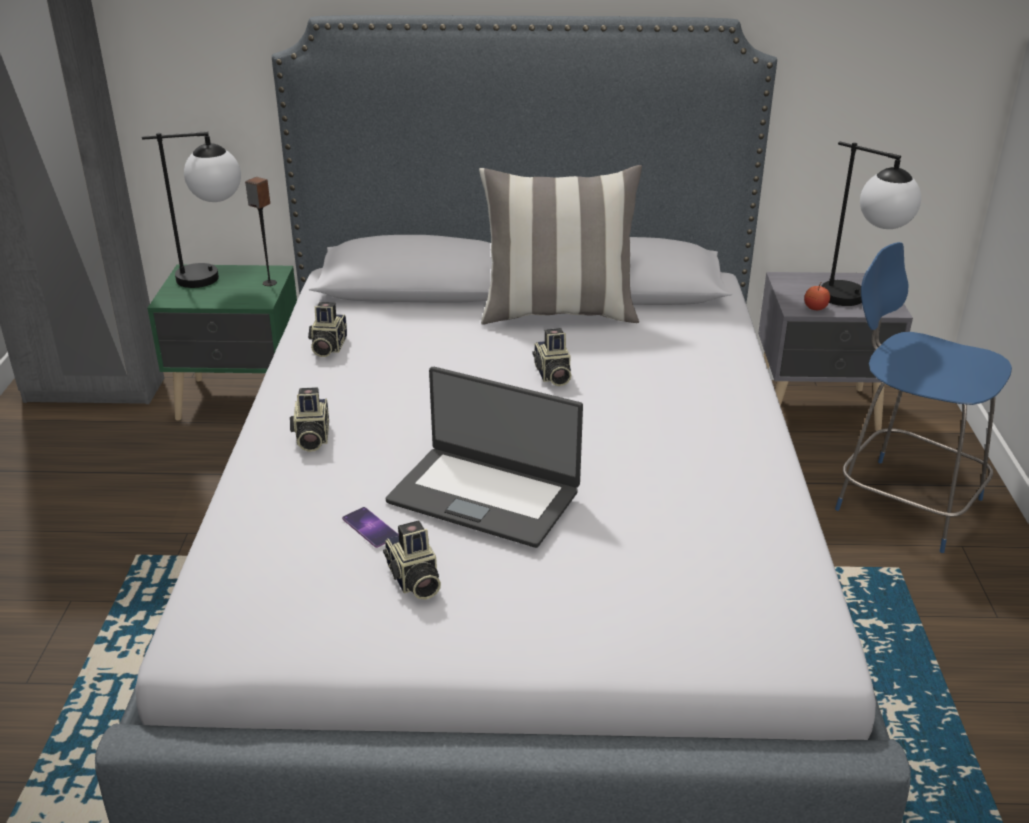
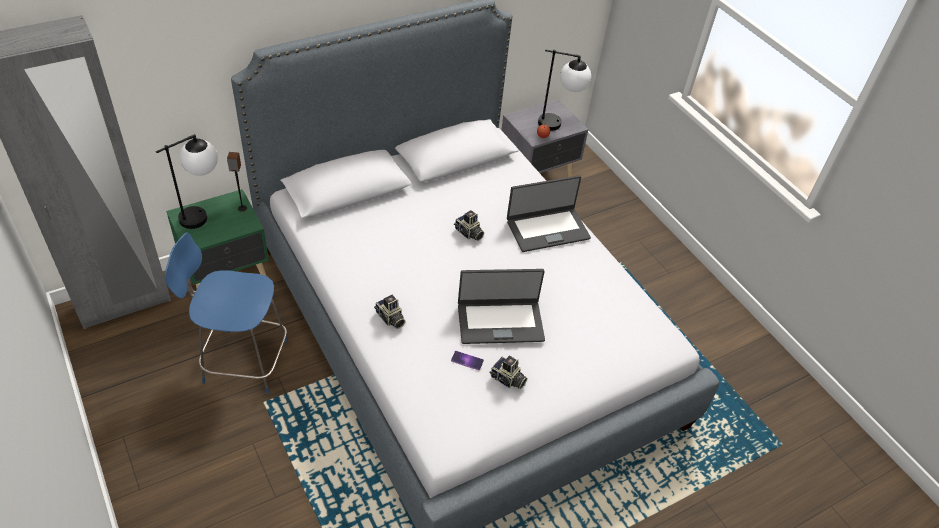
camera: 35 degrees left, 15 degrees up
(327, 347) = (341, 254): camera -> none
(559, 313) = (438, 187): pillow -> none
(699, 405) = (547, 229): none -> laptop
(903, 502) = (603, 223): blue chair -> blue chair (242, 361)

